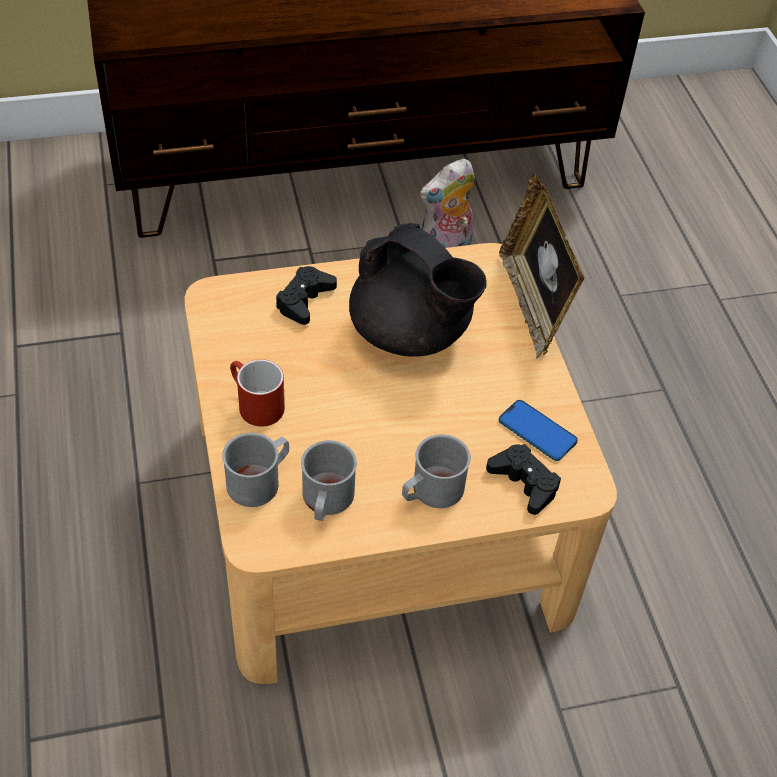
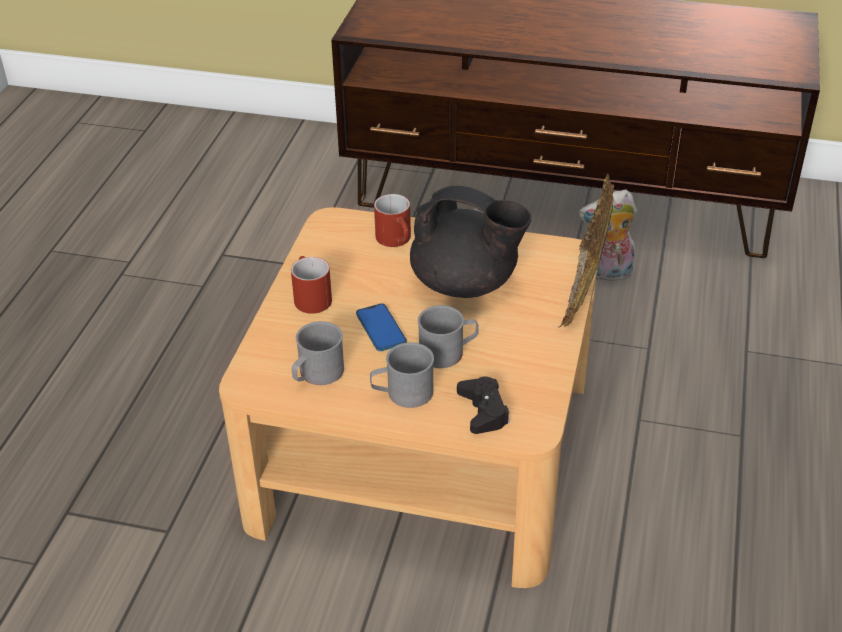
camera: 30 degrees right, 10 degrees down
(259, 480) = (277, 346): grey mug -> grey mug (448, 352)
(304, 300) = (397, 240): black game controller -> red mug
(411, 333) = (466, 284): black teapot -> black teapot turned 45 degrees counterclockwise
(537, 431) = (521, 379): phone -> phone (381, 328)

